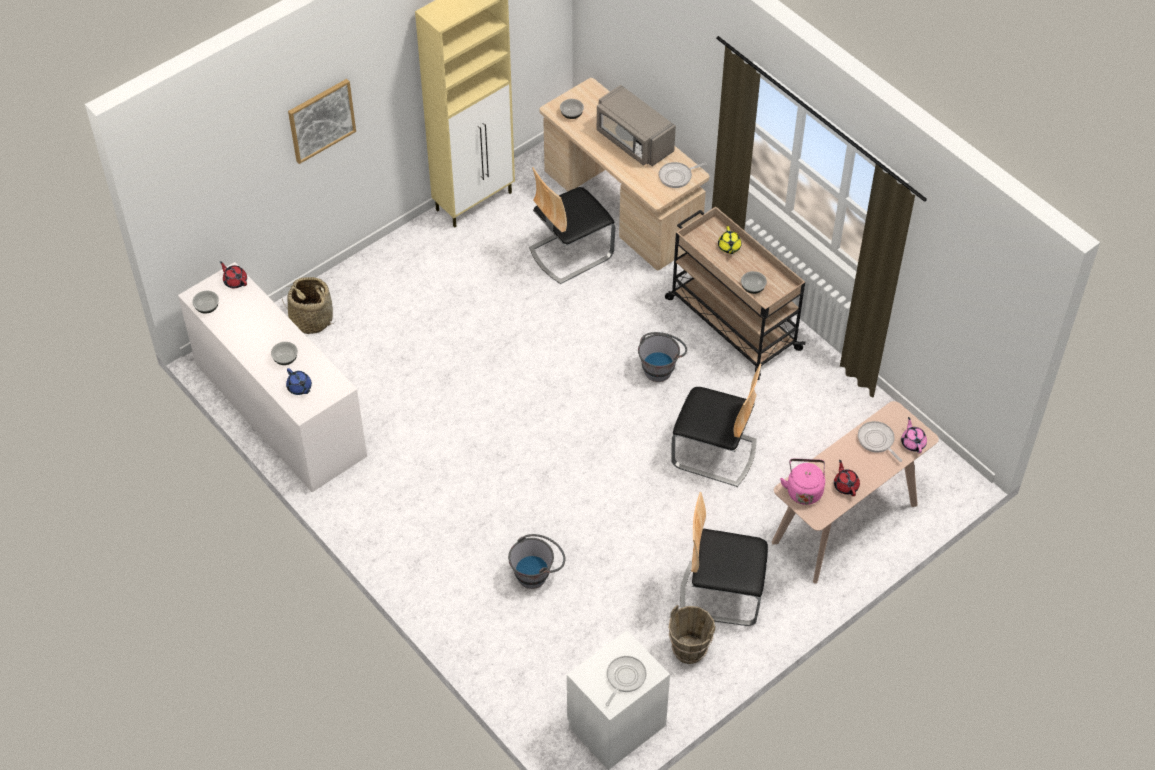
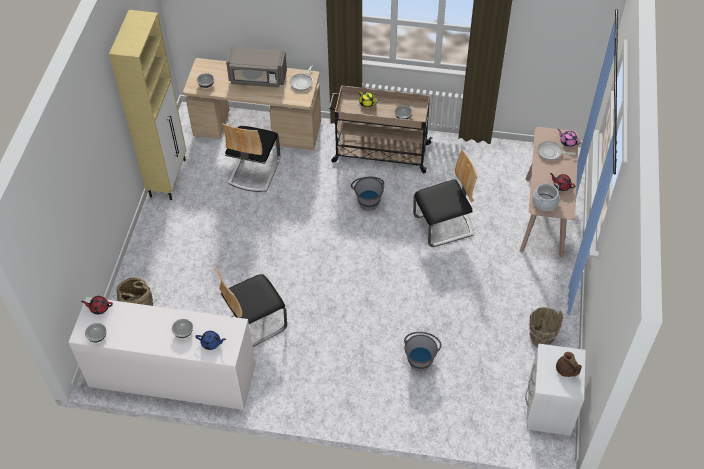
camera: 40 degrees left, 0 degrees up
(321, 120) = (89, 163): picture -> none
(624, 678) = (566, 370): frying pan -> brown teapot
(721, 593) = (524, 296): chair -> chair (253, 324)
(804, 490) = (544, 202): pink kettle -> cooking pot

